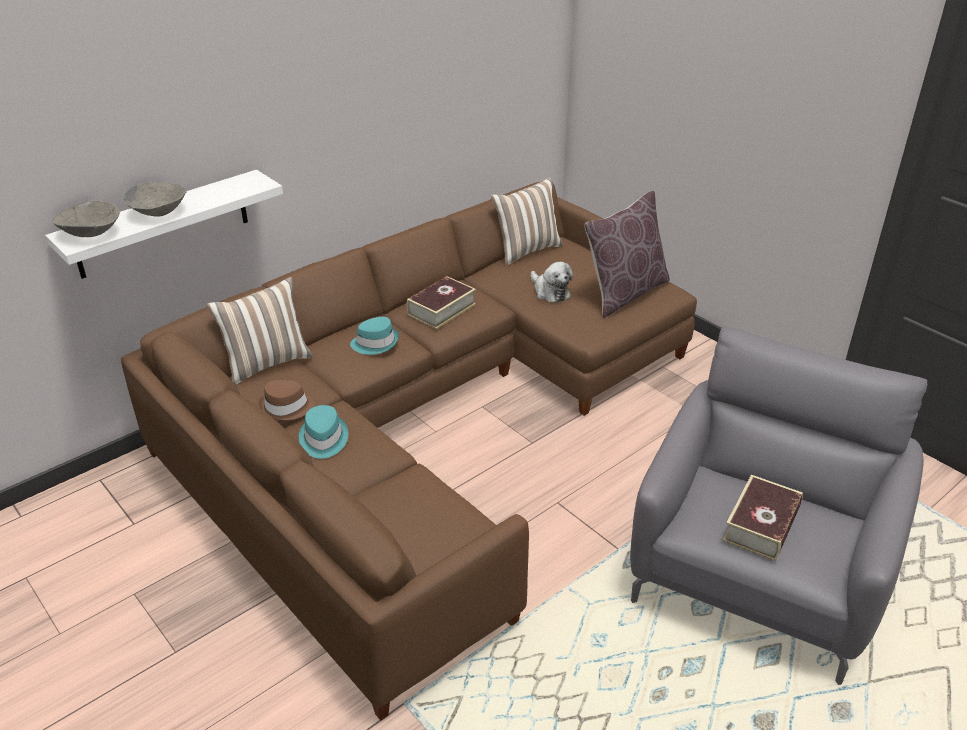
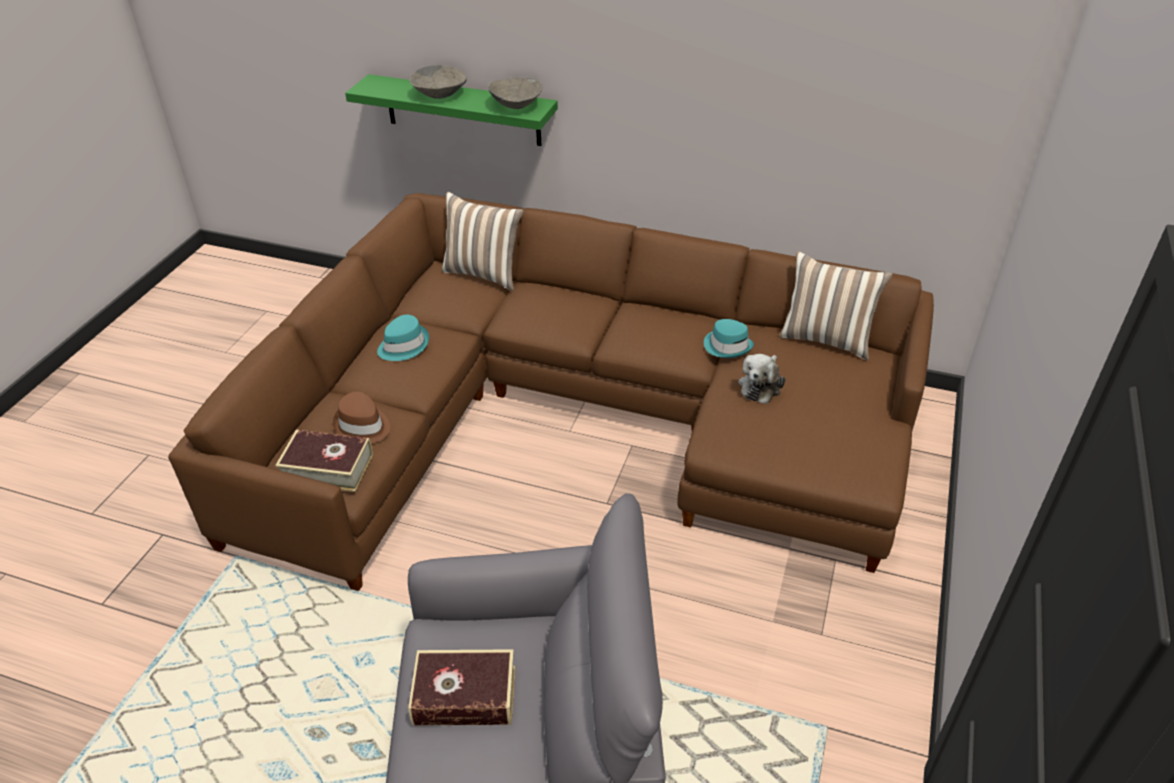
camera: 60 degrees right, 5 degrees up
(90, 234) = (382, 87): grey bowl -> grey bowl (515, 106)
(162, 224) = (462, 110): white shelf -> green shelf
(286, 408) = (433, 310): brown hat -> brown hat (362, 426)
(375, 343) = (561, 314): turquoise hat -> turquoise hat (727, 346)
(441, 309) = (653, 329): book -> book (327, 468)
(625, 293) = (828, 444): brown pillow -> none

